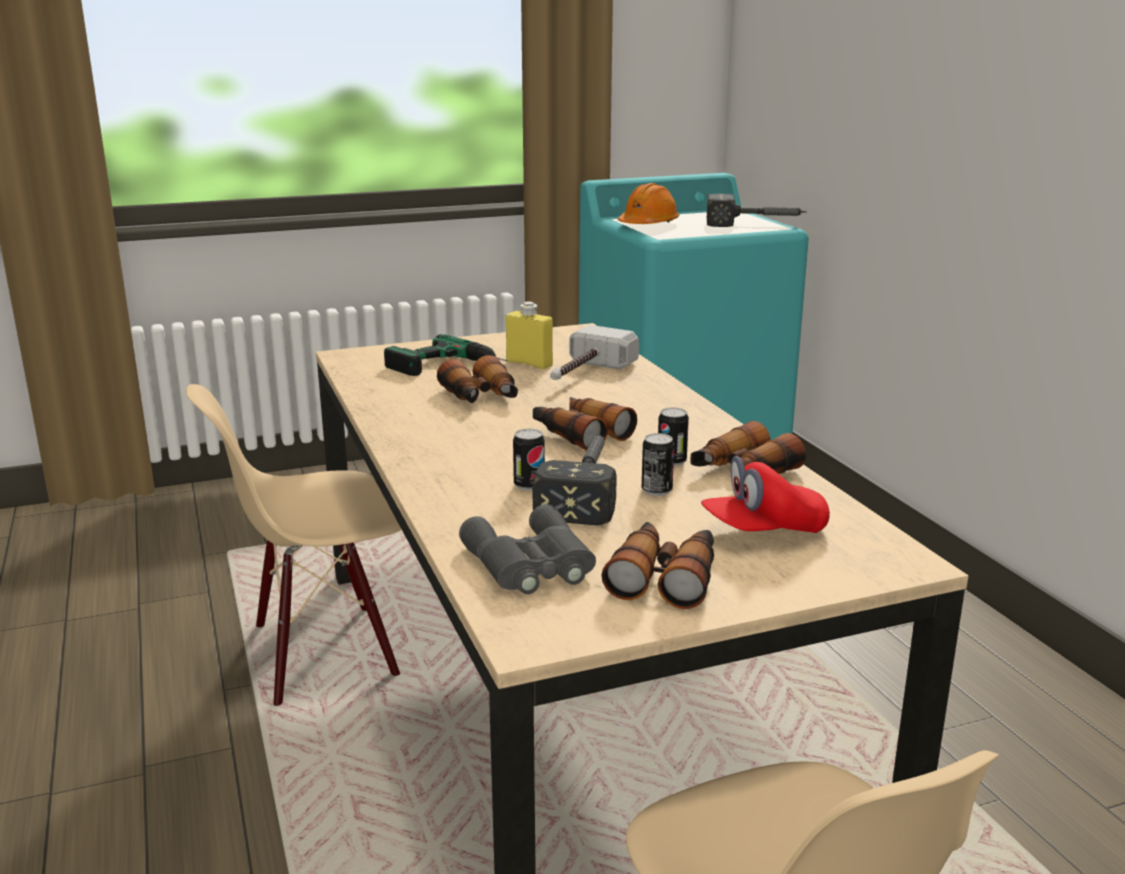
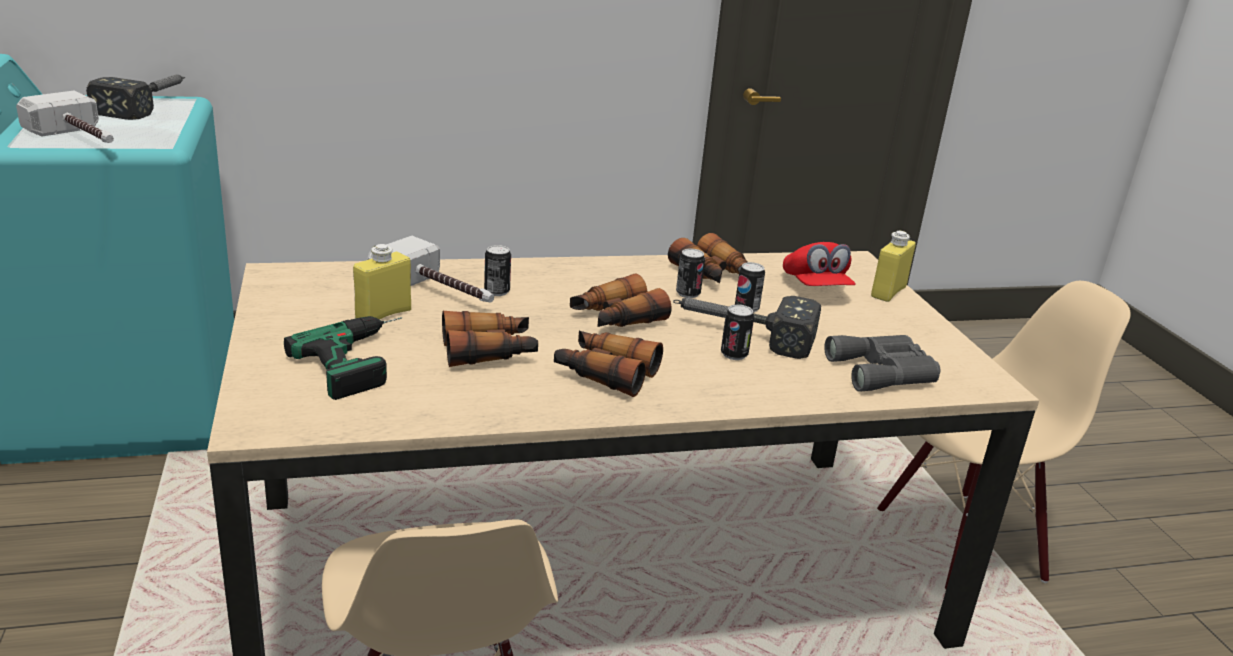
camera: 85 degrees left, 5 degrees up
(604, 390) = (497, 291): none -> can
(648, 225) = (81, 139): orange hard hat -> hammer
(665, 577) = (892, 329): binoculars -> binoculars (605, 373)
(799, 581) = (888, 292): none -> yellow bottle

